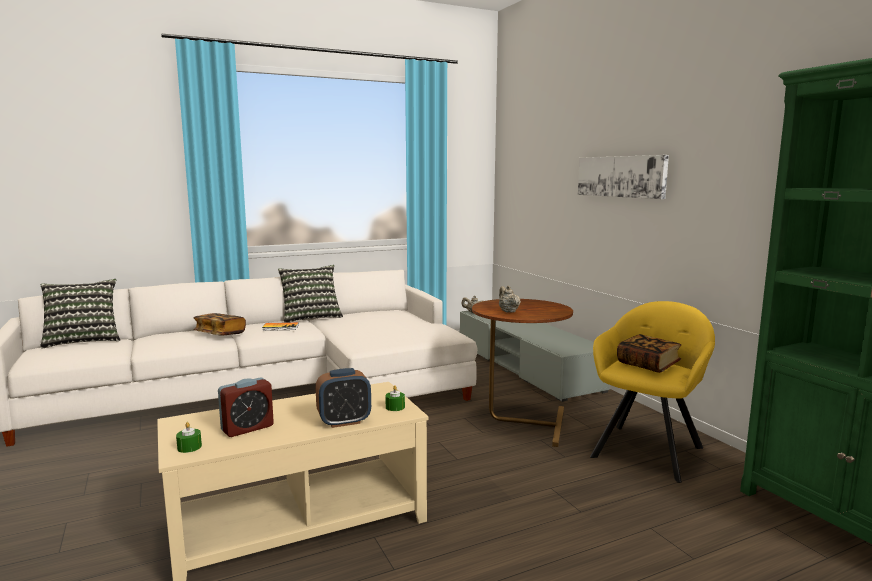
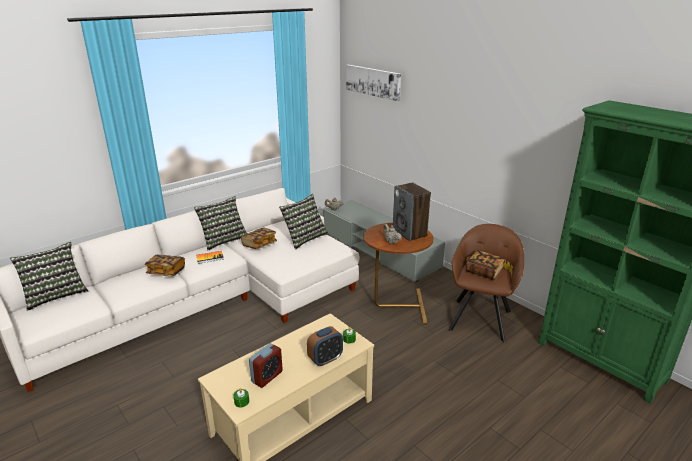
camera: 15 degrees left, 15 degrees up
(349, 322) = (259, 245): none -> book
(410, 322) = (304, 238): none -> pillow
(541, 307) = (410, 233): none -> speaker
(621, 176) = (453, 124): picture -> picture (373, 81)
(649, 449) = (480, 318): yellow armchair -> brown armchair

